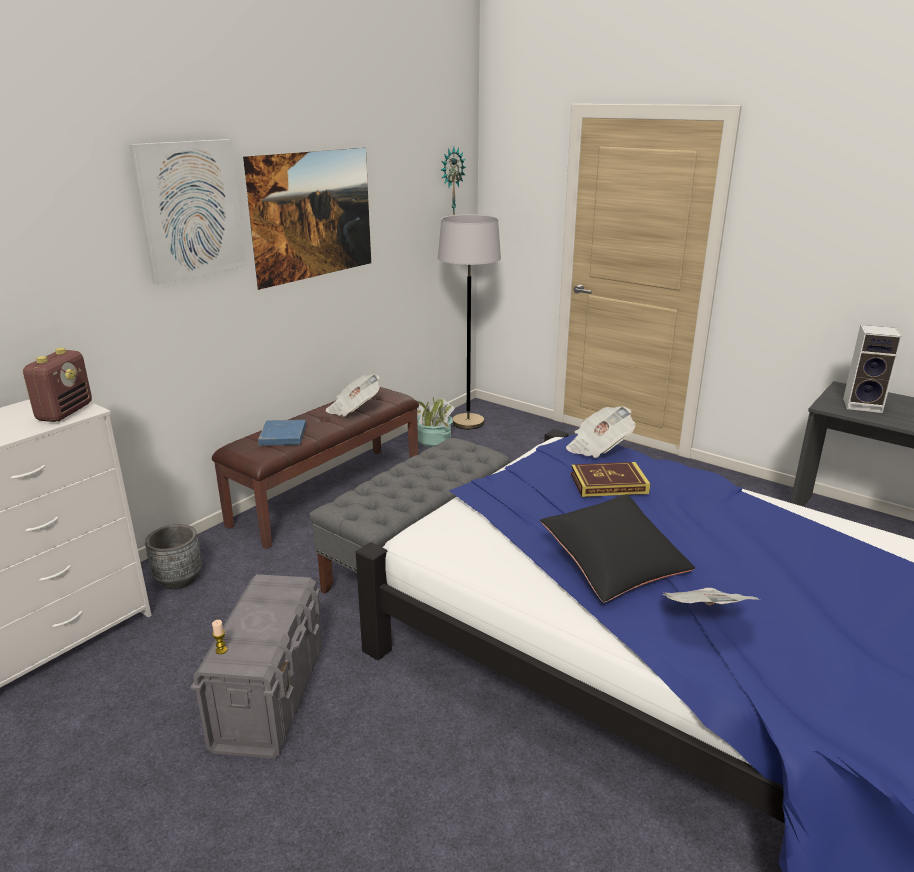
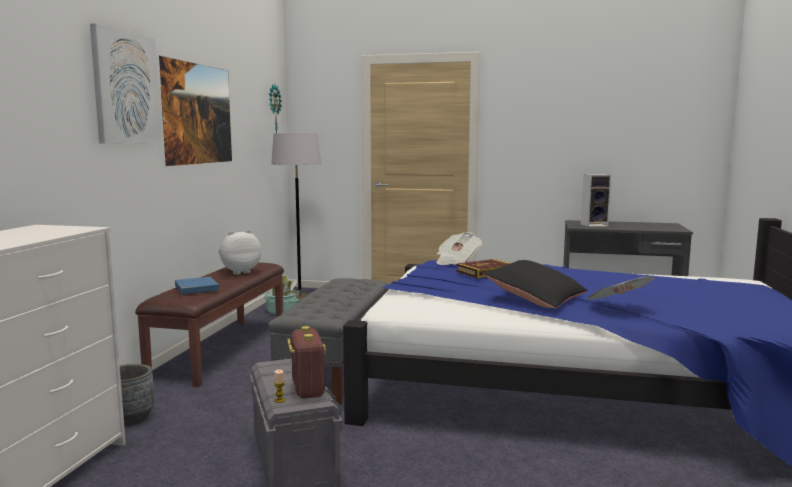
camera: 25 degrees left, 15 degrees down
(65, 412) = (66, 229): radio -> radio (307, 389)
(353, 409) = (239, 272): newspaper -> plush toy

